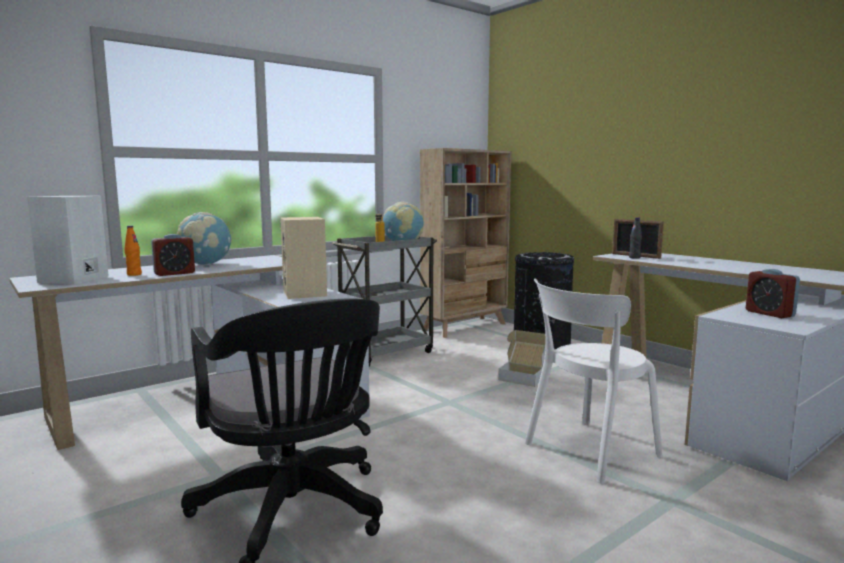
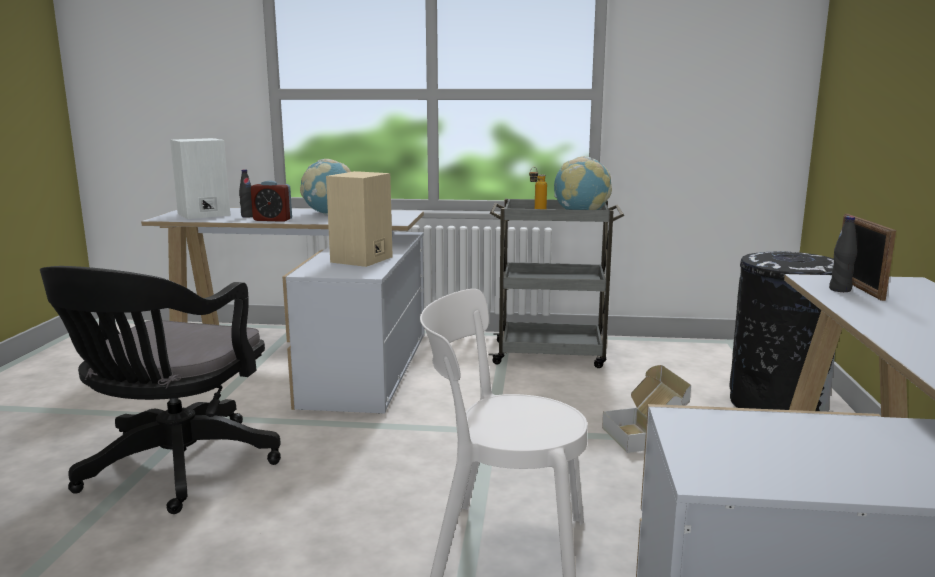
camera: 45 degrees right, 5 degrees up
(134, 274) = (248, 216): orange bottle -> black bottle
(465, 327) = (722, 349): beige bookcase -> none
(769, 314) = (788, 445): alarm clock -> none

